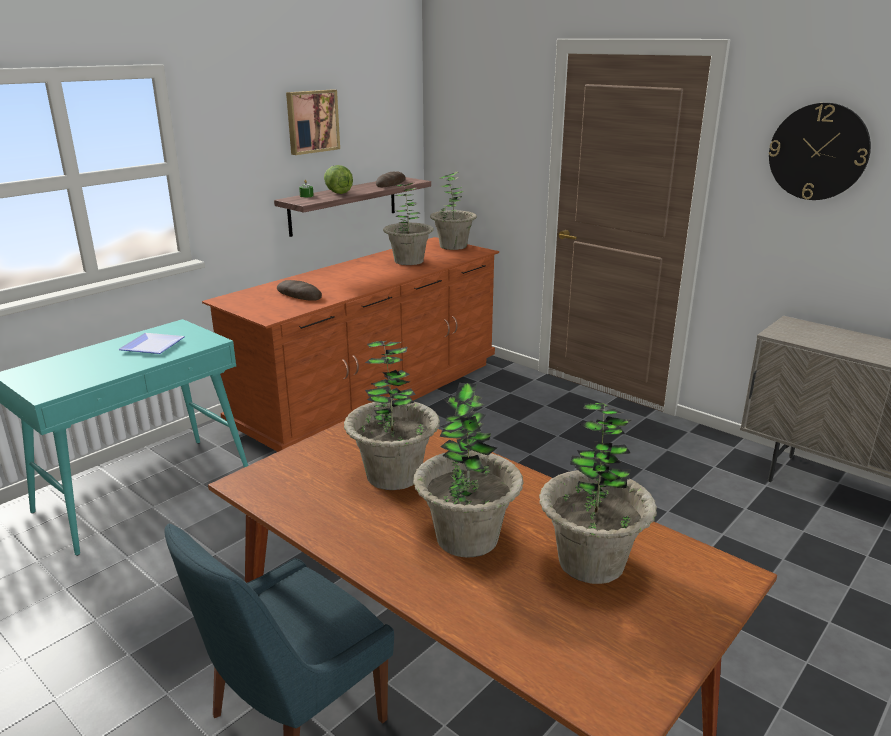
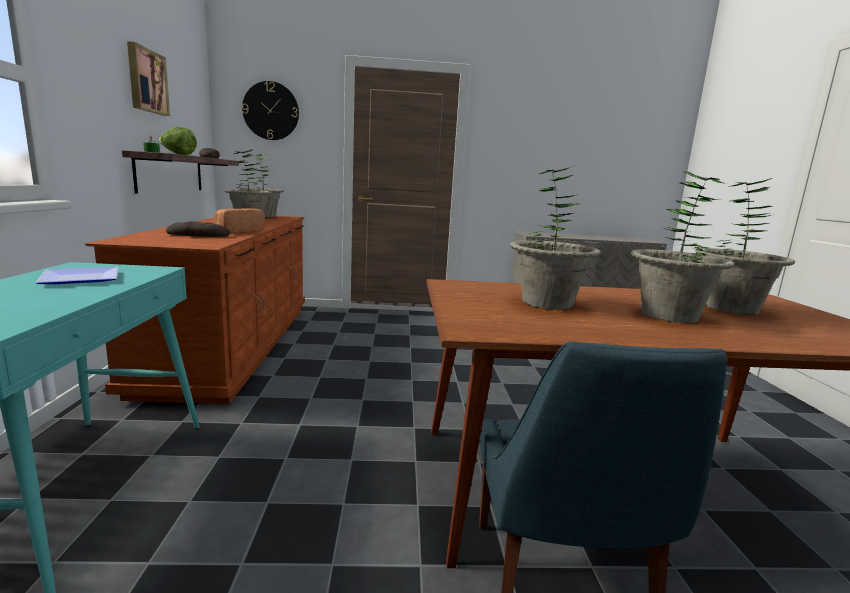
camera: 45 degrees left, 10 degrees down
(346, 290) = (238, 231): none -> bread
(818, 152) = (526, 132): wall clock -> wall clock (271, 111)

